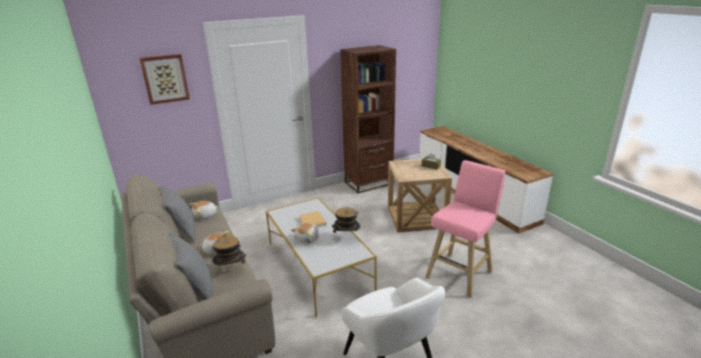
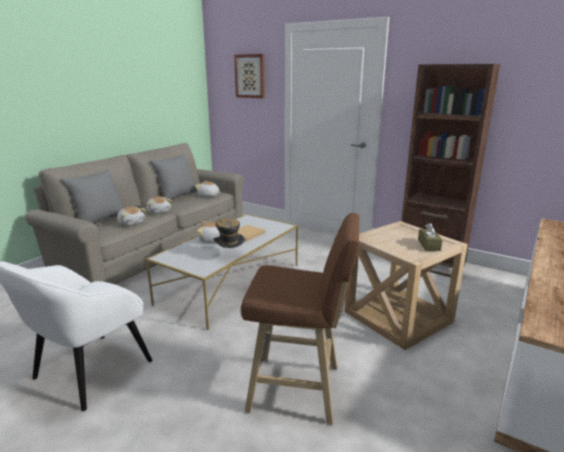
camera: 60 degrees right, 5 degrees down
(231, 270) = (131, 223): hat -> plush toy
(460, 273) = (299, 389): pink stool -> brown stool

